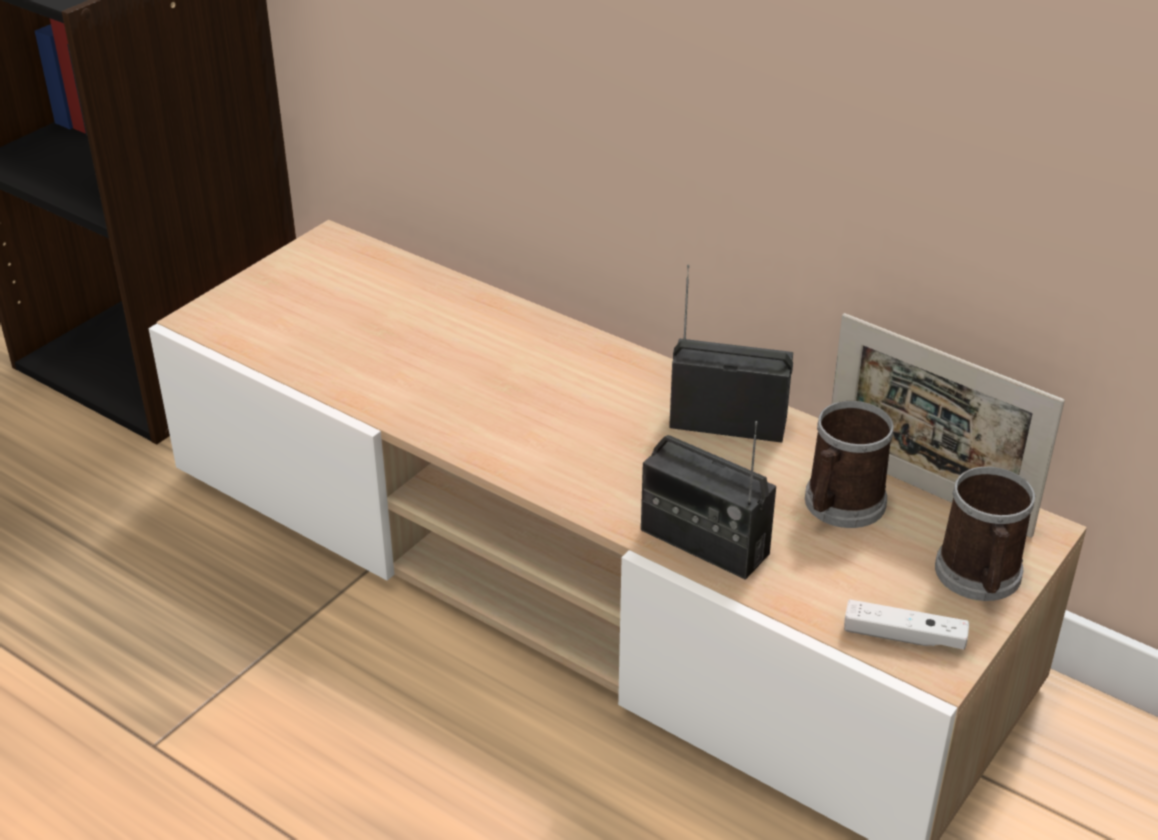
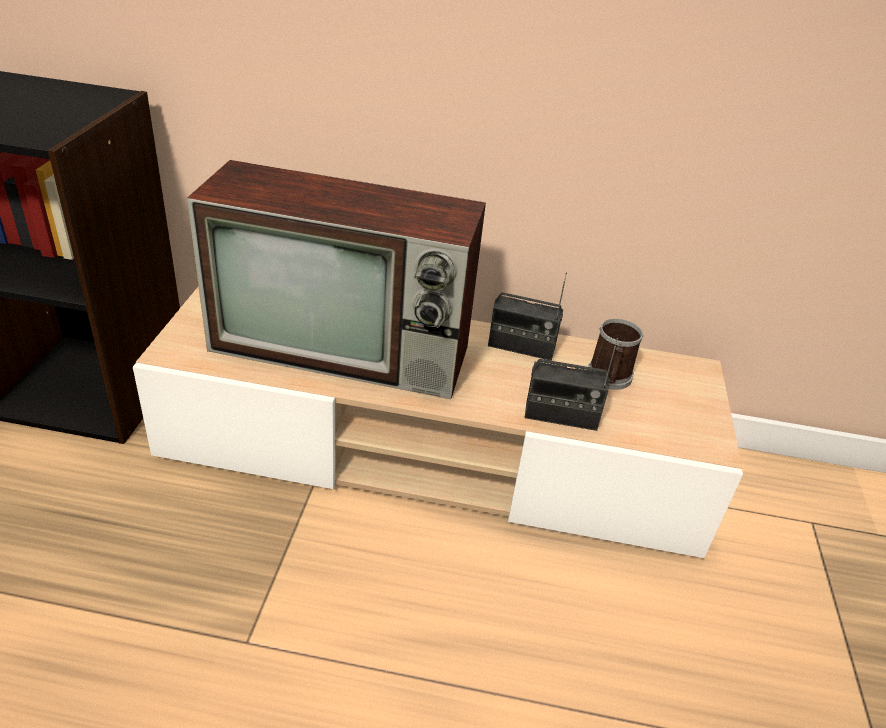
camera: 30 degrees left, 0 degrees up
(447, 365) = (346, 349): none -> television
(728, 422) = (521, 347): radio -> radio turned 150 degrees counterclockwise
(904, 636) = (691, 439): white game controller -> none
(925, 490) = (640, 360): picture frame -> none
(979, 578) = (698, 399): mug -> none

